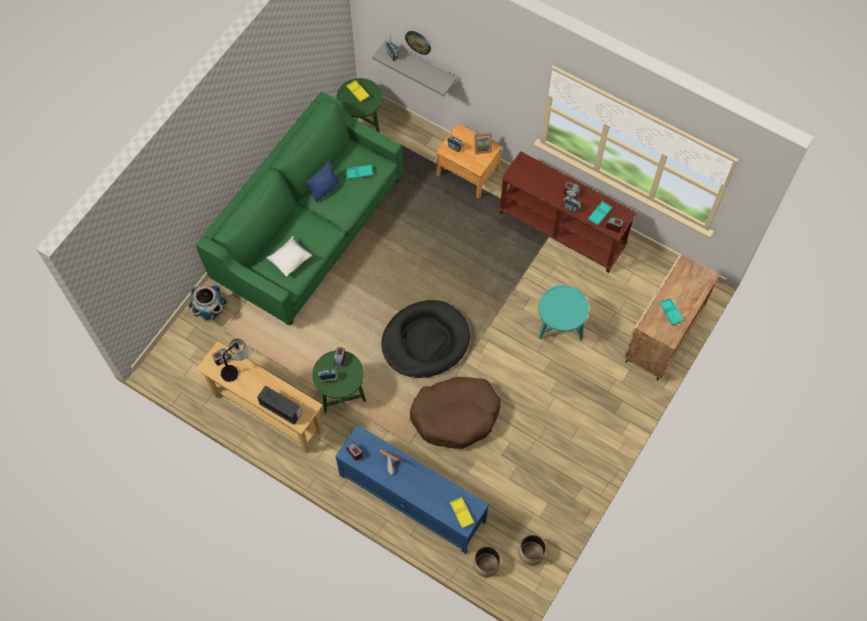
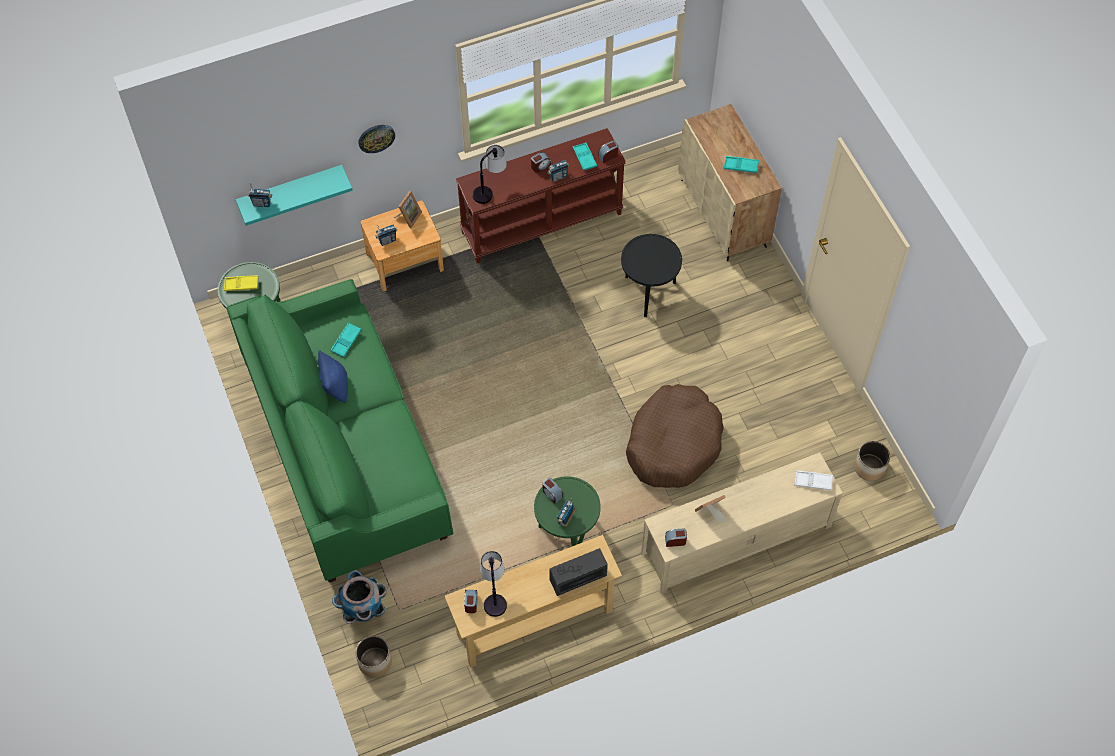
camera: 55 degrees left, 5 degrees down
(290, 260) = (396, 470): white pillow -> none
(411, 498) = (735, 540): blue tv stand -> beige tv stand
(418, 42) = (281, 162): wall clock -> wall clock (376, 138)
(420, 65) = (291, 190): grey shelf -> turquoise shelf
(425, 341) = (568, 419): black dog bed -> none
(461, 513) = (813, 481): yellow tray -> white tray
(486, 564) = (854, 515): planter -> planter (374, 661)
(527, 175) = (489, 189): none -> table lamp
(559, 329) = (648, 293): turquoise side table -> black side table

